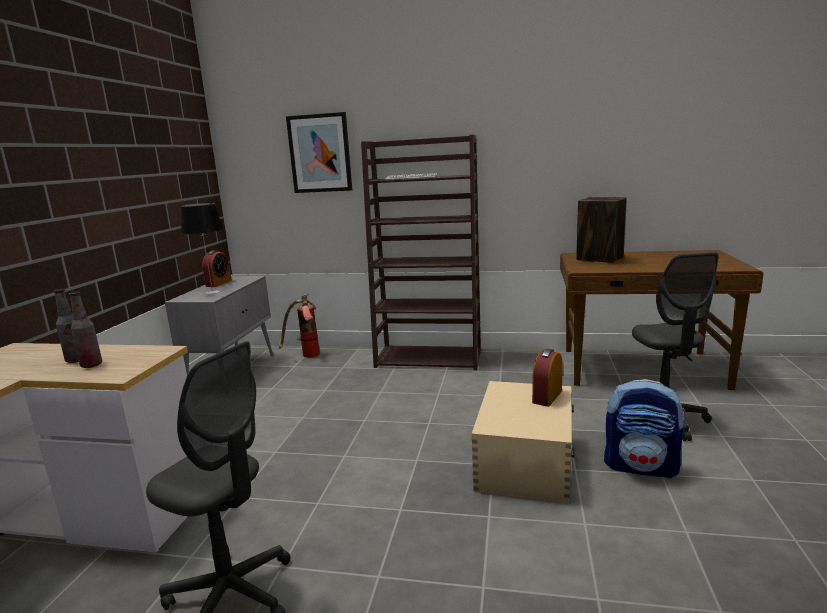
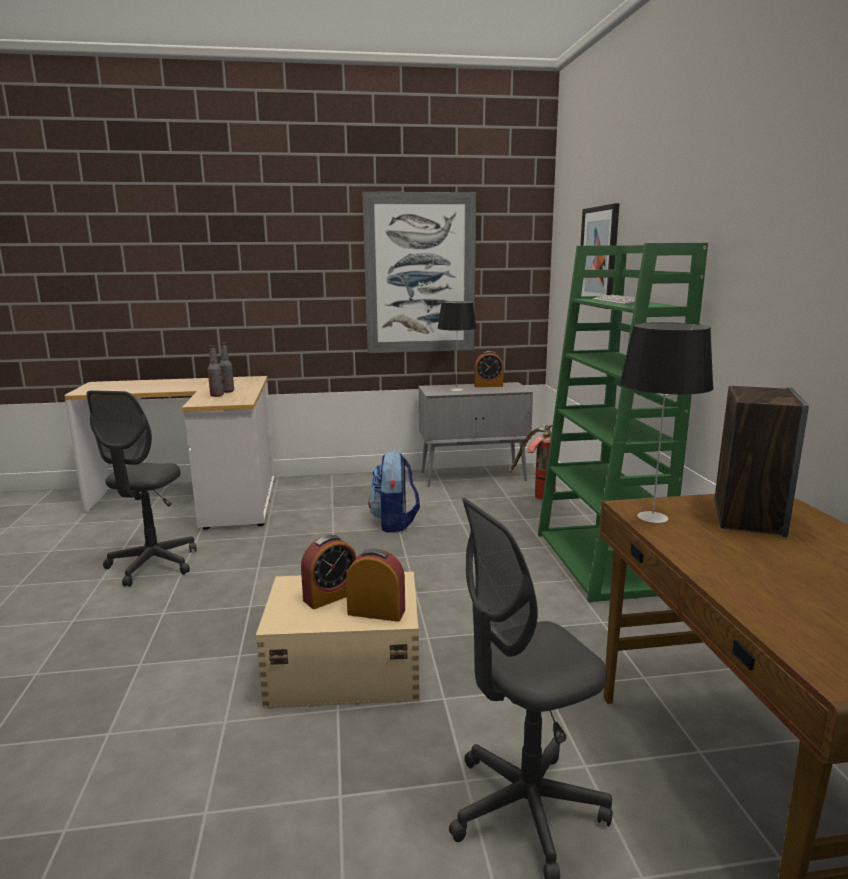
camera: 70 degrees right, 0 degrees up
(137, 181) = (420, 274): none -> picture
(430, 358) = (599, 562): brown bookcase -> green bookcase
(518, 411) = (330, 596): none -> alarm clock
(597, 269) = (653, 517): none -> table lamp
(641, 466) = (357, 774): backpack -> backpack (395, 523)

